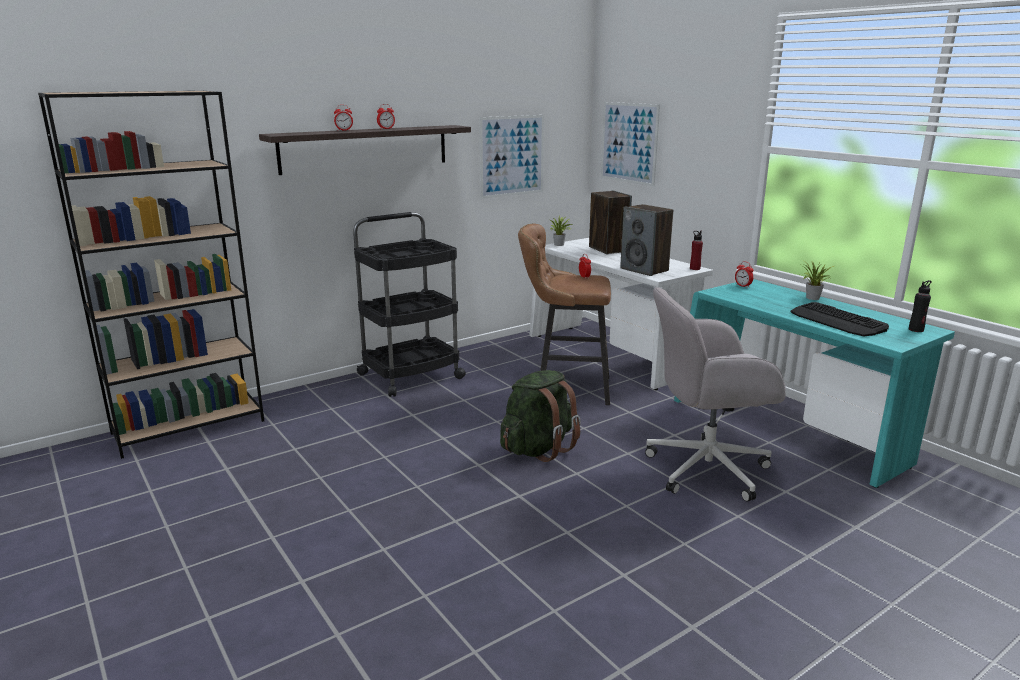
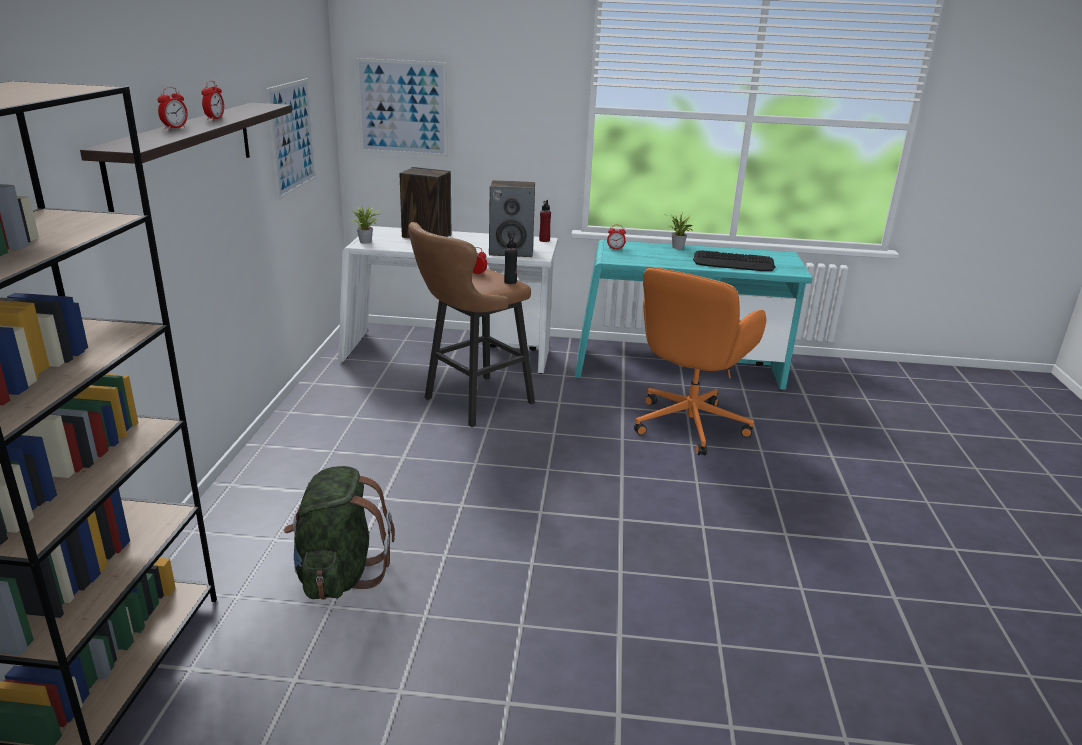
camera: 50 degrees left, 5 degrees up
(411, 376) = (294, 457): black cart -> none
(538, 448) = (557, 470): green backpack -> green backpack (339, 574)
(705, 470) = (688, 426): grey office chair -> orange office chair
(916, 330) = (780, 257): black bottle -> black bottle (510, 282)

